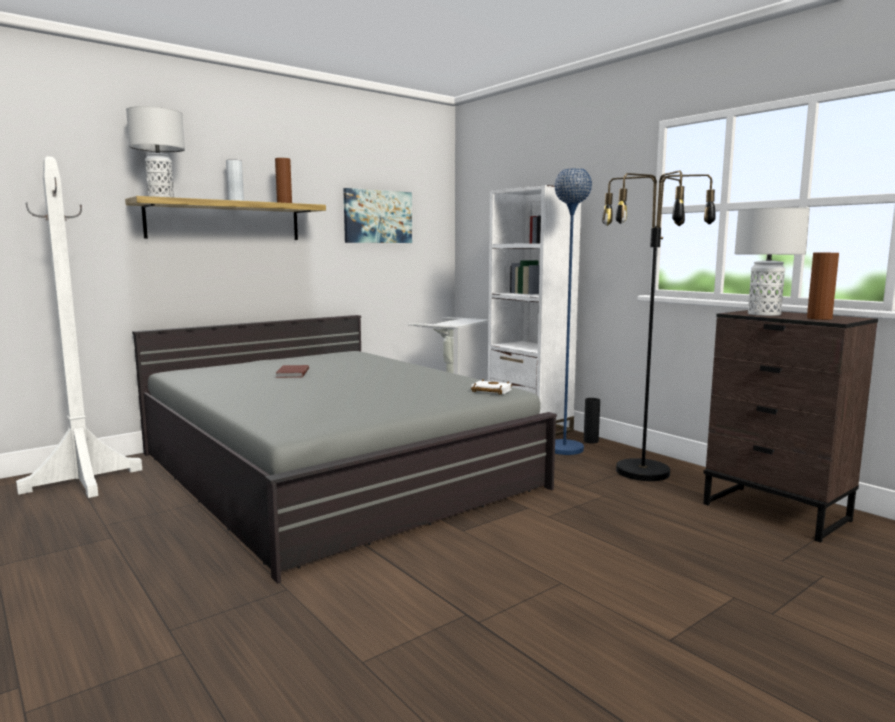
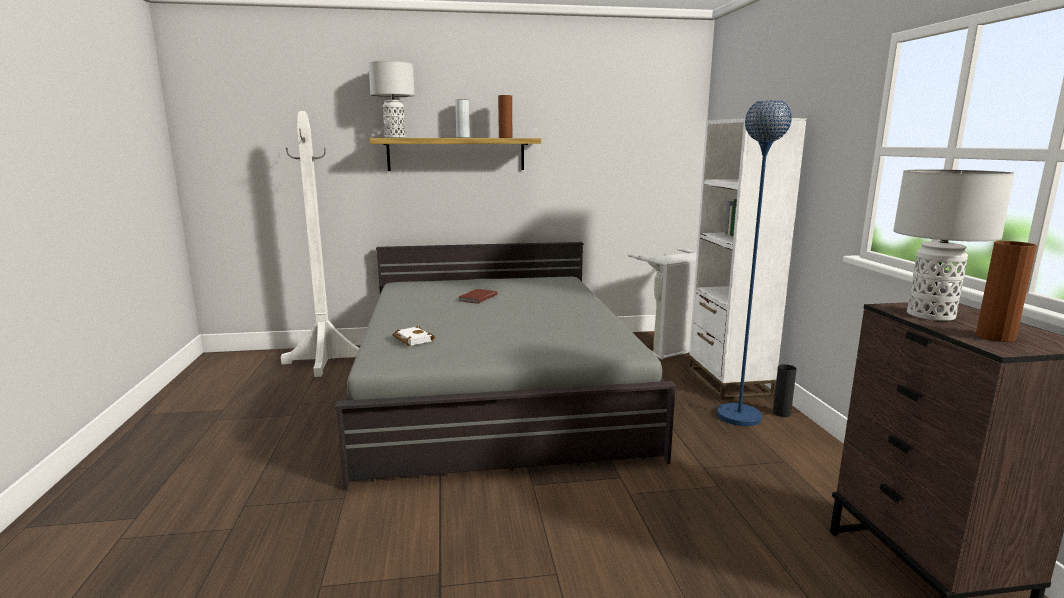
camera: 30 degrees right, 5 degrees up
(377, 216) = (610, 145): picture -> none
(490, 391) = (610, 348): white book -> white book (411, 339)
(642, 472) = (798, 469): floor lamp -> none

